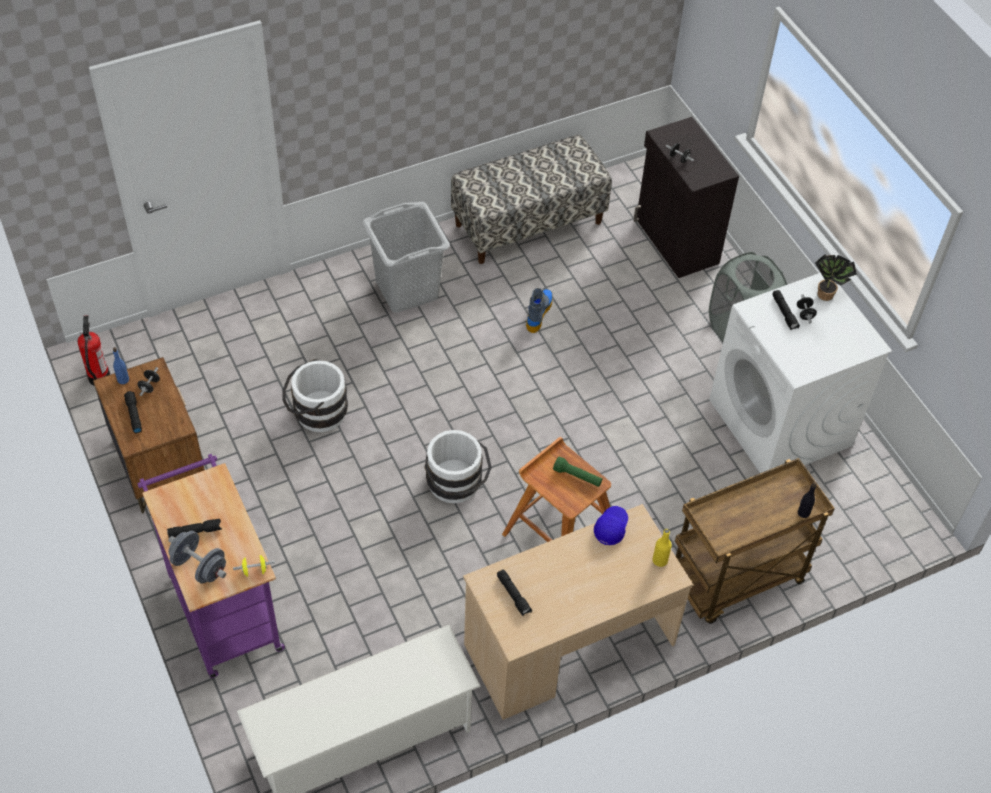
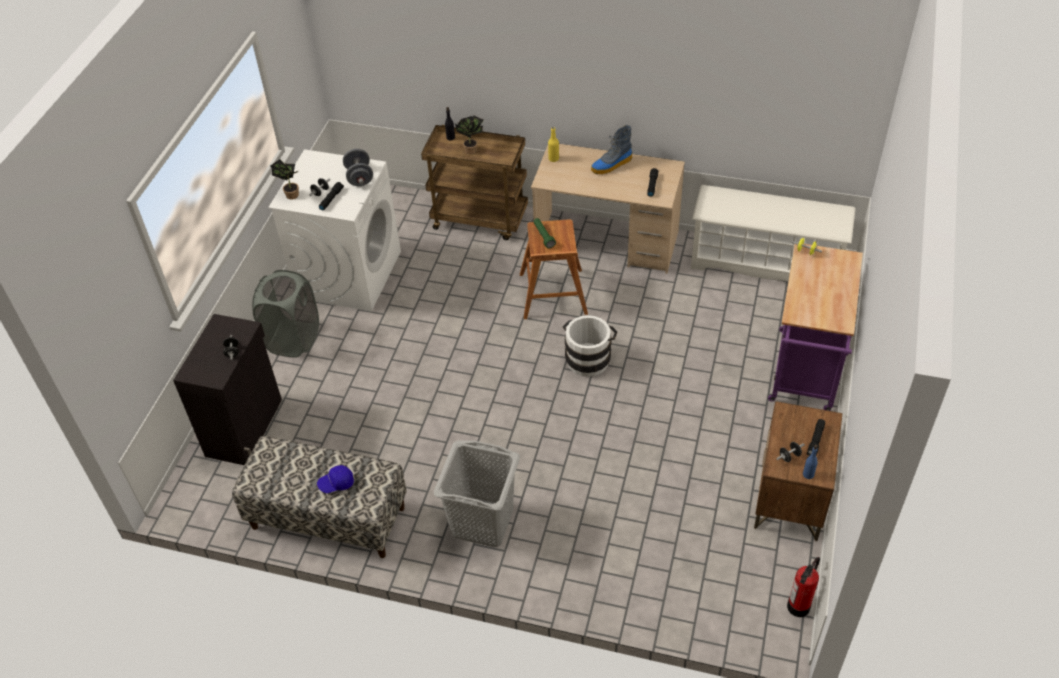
camera: 135 degrees left, 5 degrees down
(195, 531) = (830, 291): black flashlight -> none
(199, 566) = (841, 271): grey dumbbell -> grey dumbbell (359, 177)
(315, 412) = (642, 465): white bucket -> none
(538, 313) = (407, 438): boot -> boot (611, 165)
(611, 528) = (562, 185): blue cap -> blue cap (336, 483)
(762, 511) = (471, 149): none -> potted plant

